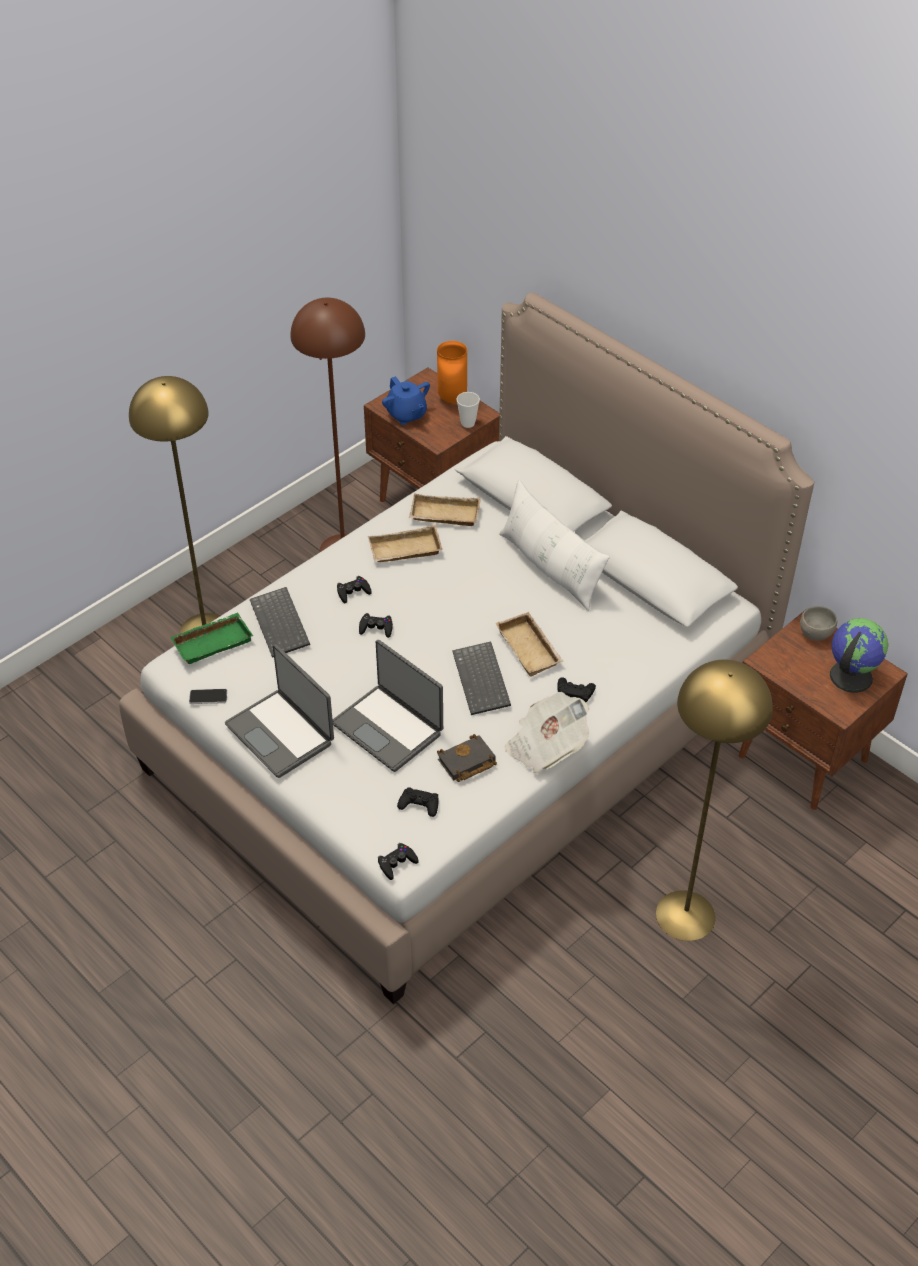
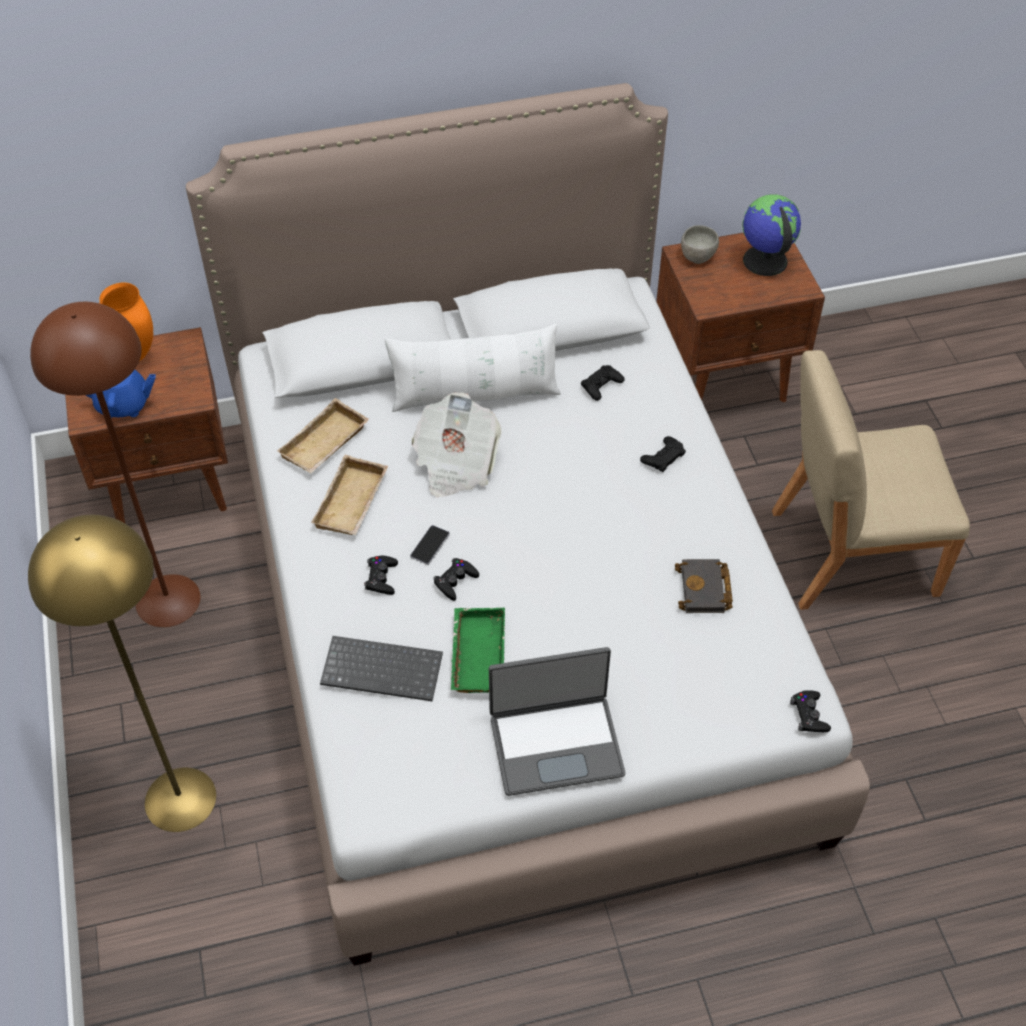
camera: 60 degrees left, 5 degrees up
(208, 697) = (447, 796): phone -> phone (430, 545)
(212, 641) = (359, 752): green tray -> green tray (475, 654)
(389, 728) = (612, 637): laptop -> none
(419, 804) = (739, 658): black game controller -> black game controller (601, 385)
(468, 423) = (189, 360): cup -> none
(483, 680) = (598, 523): keyboard -> none
(531, 648) = (579, 464): beige tray -> none
(546, 746) = (722, 514): newspaper -> newspaper (455, 463)
(685, 915) = (851, 551): yellow floor lamp -> beige chair

